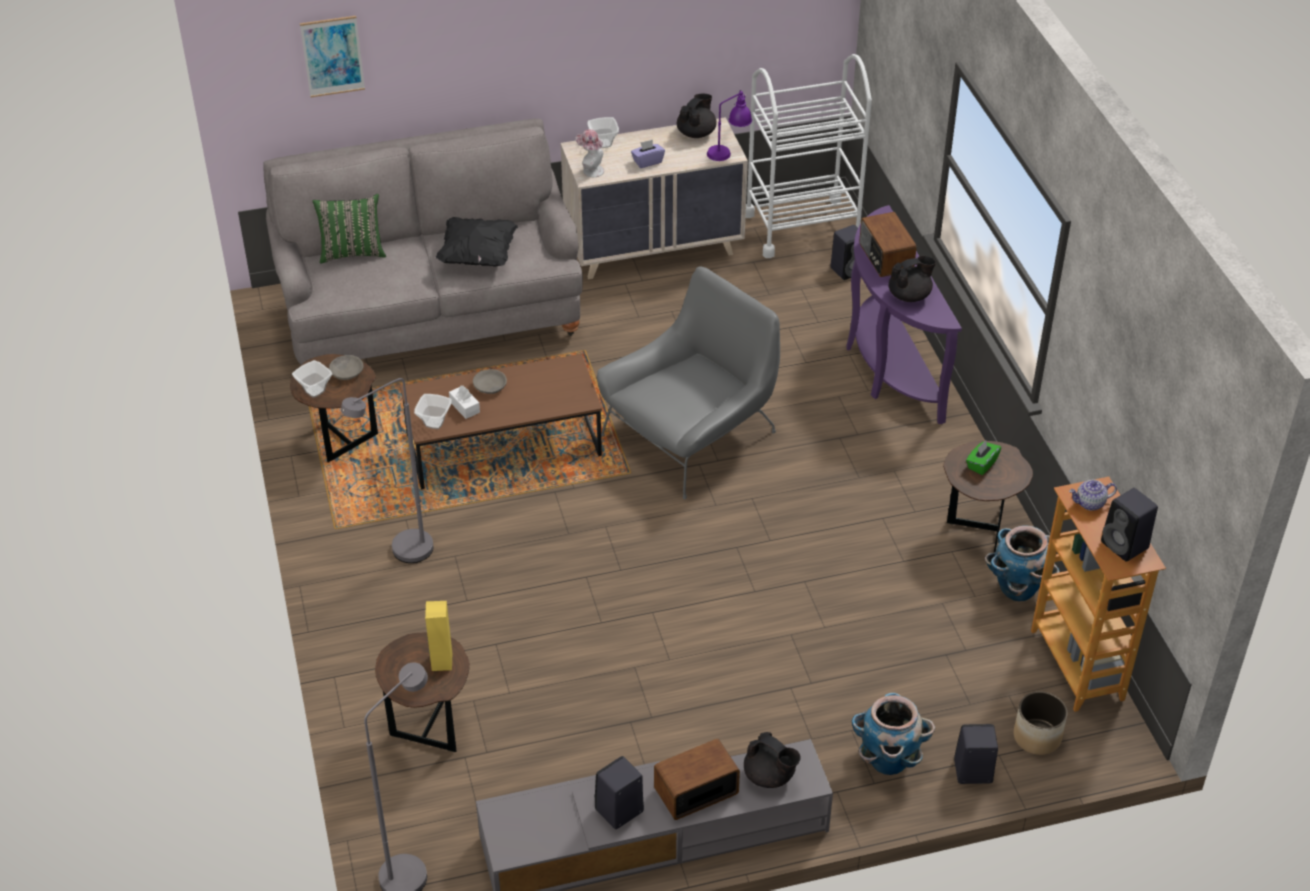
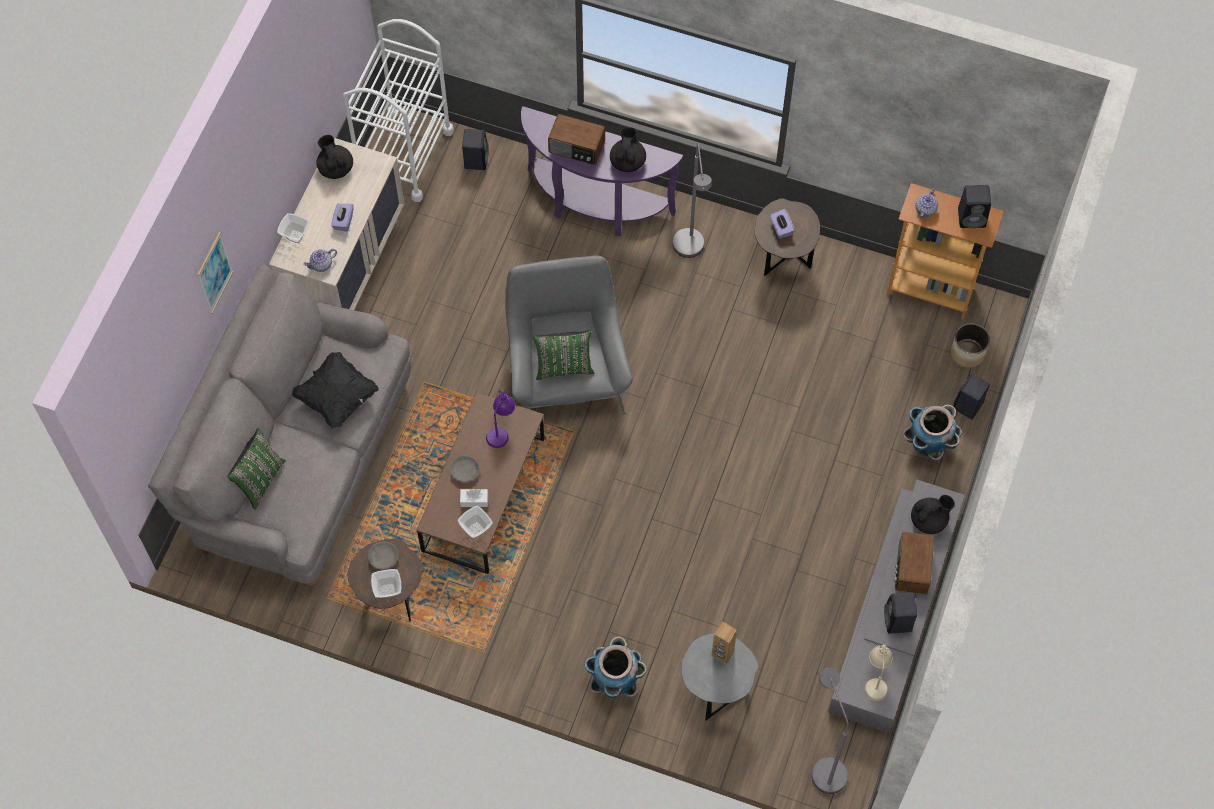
camera: 55 degrees left, 20 degrees up
(332, 56) = (157, 372): picture -> picture (214, 273)
(403, 555) = (544, 621): grey floor lamp -> grey floor lamp (690, 252)
(429, 727) = (715, 692): brown side table -> grey side table
(441, 662) = (722, 653): yellow speaker -> brown speaker
(530, 829) = (876, 679): none -> beige table lamp
(590, 170) = (321, 265): hat -> teapot
(665, 396) = (564, 367): none -> green pillow
(729, 152) = (377, 163): purple table lamp -> purple table lamp (501, 429)
(981, 464) = (781, 228): green tissue box -> purple tissue box
(1017, 589) = (848, 278): planter -> planter (615, 681)

